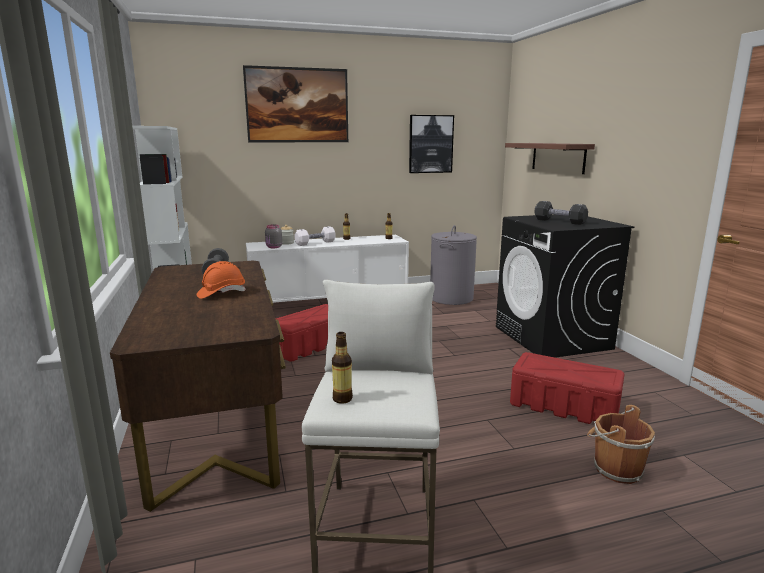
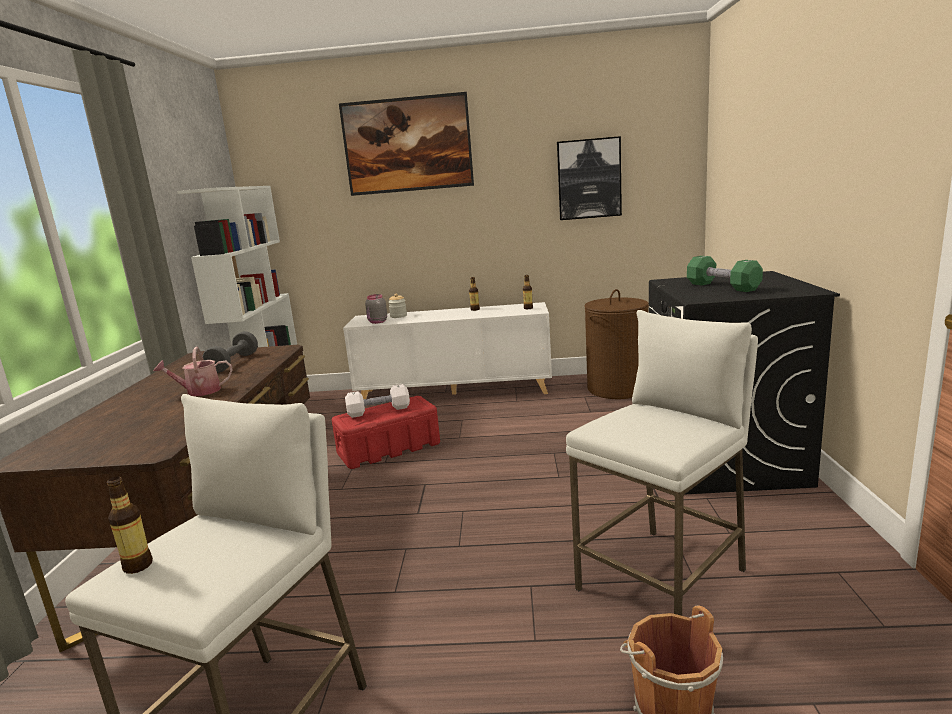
camera: 20 degrees right, 0 degrees up
(221, 293) = (199, 391): orange hard hat -> watering can
(315, 243) = (430, 316): white dumbbell -> white dumbbell (379, 411)
(451, 298) = (617, 389): grey laundry basket -> brown laundry basket
(558, 157) = (756, 185): shelf -> none
(559, 221) = (722, 287): black dumbbell -> green dumbbell
(564, 407) = (663, 580): red storage box -> white stool

